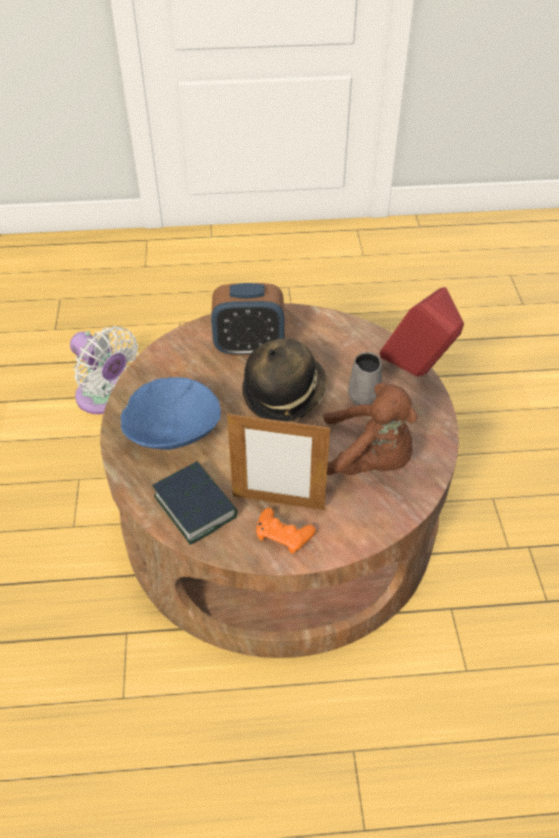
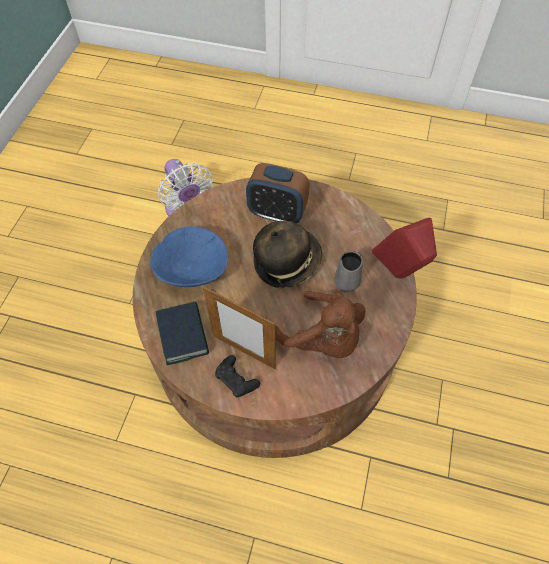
camera: 20 degrees right, 10 degrees up
(283, 534) = (236, 379): orange game controller -> black game controller

